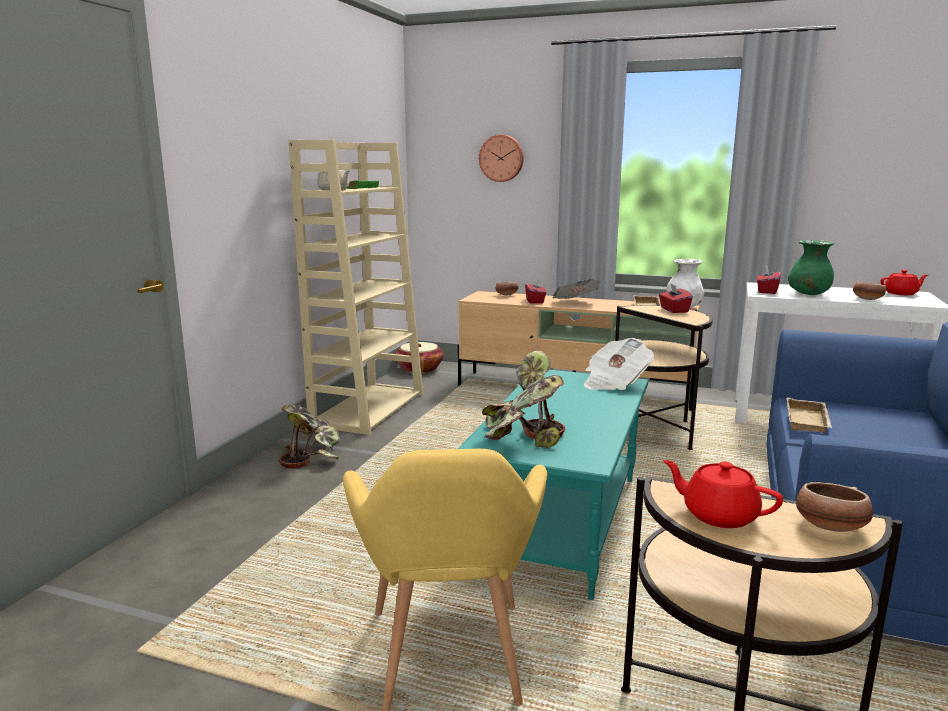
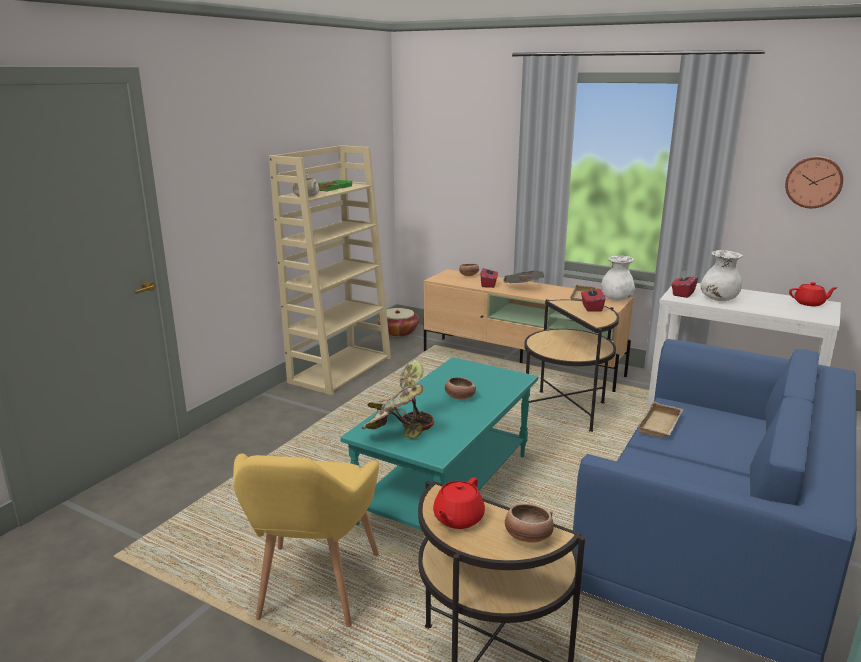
camera: 10 degrees right, 5 degrees up
(311, 455) = (280, 411): potted plant -> none
(501, 158) = (472, 153): wall clock -> wall clock (813, 182)
(614, 383) = (507, 378): newspaper -> none
(718, 515) = (457, 519): red teapot -> red teapot turned 105 degrees counterclockwise
(808, 294) = (718, 299): green vase -> white vase
(867, 299) = (768, 309): bowl -> bowl (459, 397)

